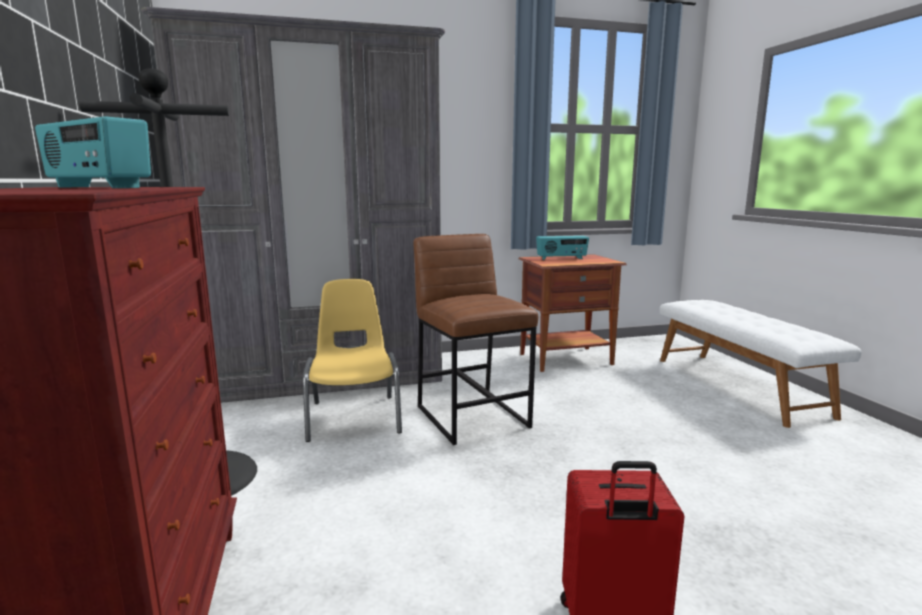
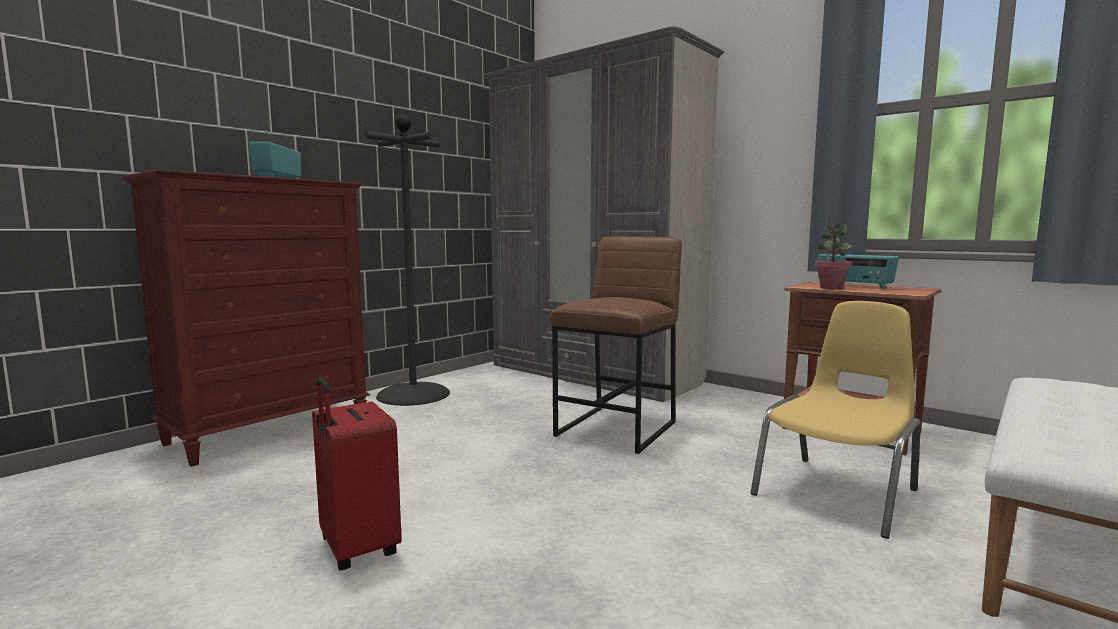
camera: 55 degrees right, 5 degrees down
(354, 416) = (546, 398): yellow chair -> yellow chair (838, 492)
(565, 263) = (831, 288): none -> potted plant

